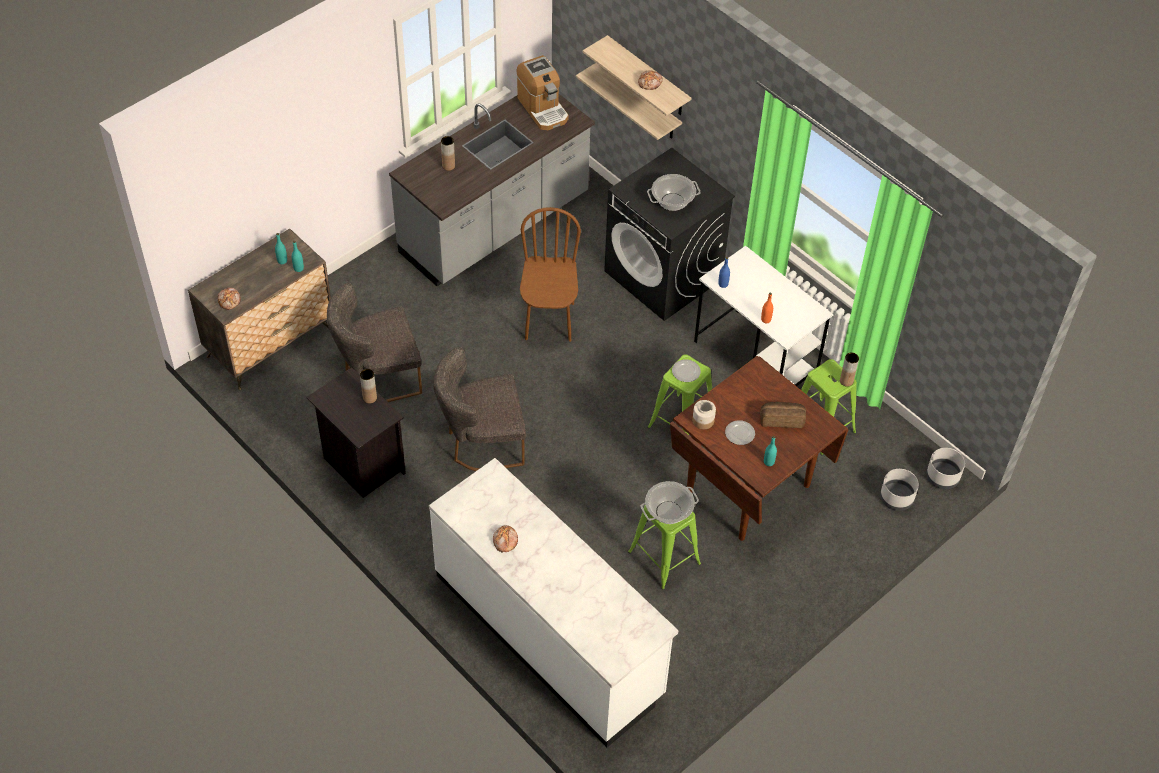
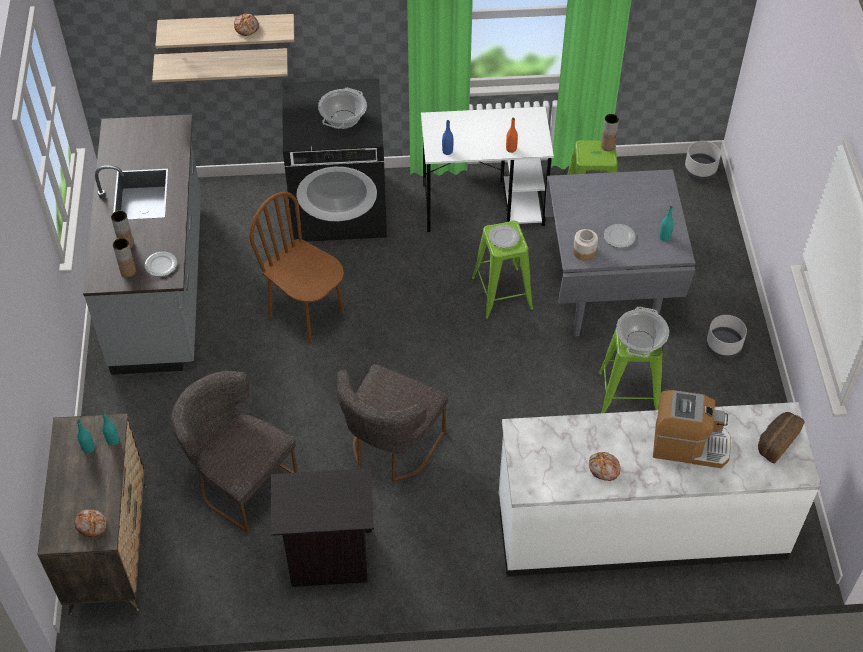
camera: 50 degrees left, 0 degrees up
(370, 398) = (323, 481): brown vase -> brown vase (128, 272)
(378, 376) = (239, 482): grey chair -> grey chair turned 105 degrees clockwise
(449, 195) = (161, 265): none -> plate
(543, 109) = (136, 138): coffee machine -> coffee machine (689, 445)
(749, 489) = (608, 293): brown dining table -> grey dining table
(781, 419) = (628, 201): bread -> bread (776, 441)
(897, 498) = (696, 209): grey planter -> grey planter (723, 346)

